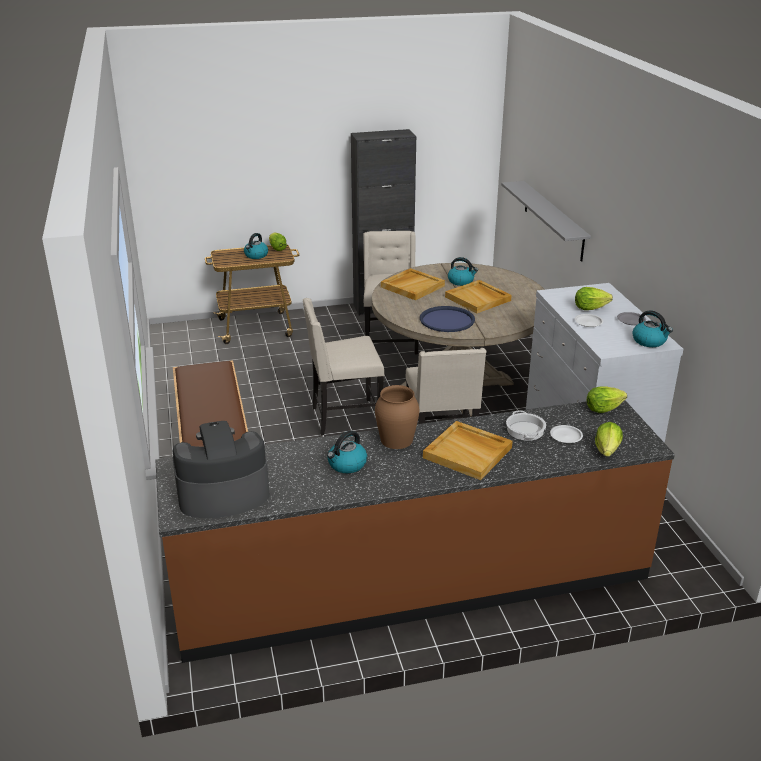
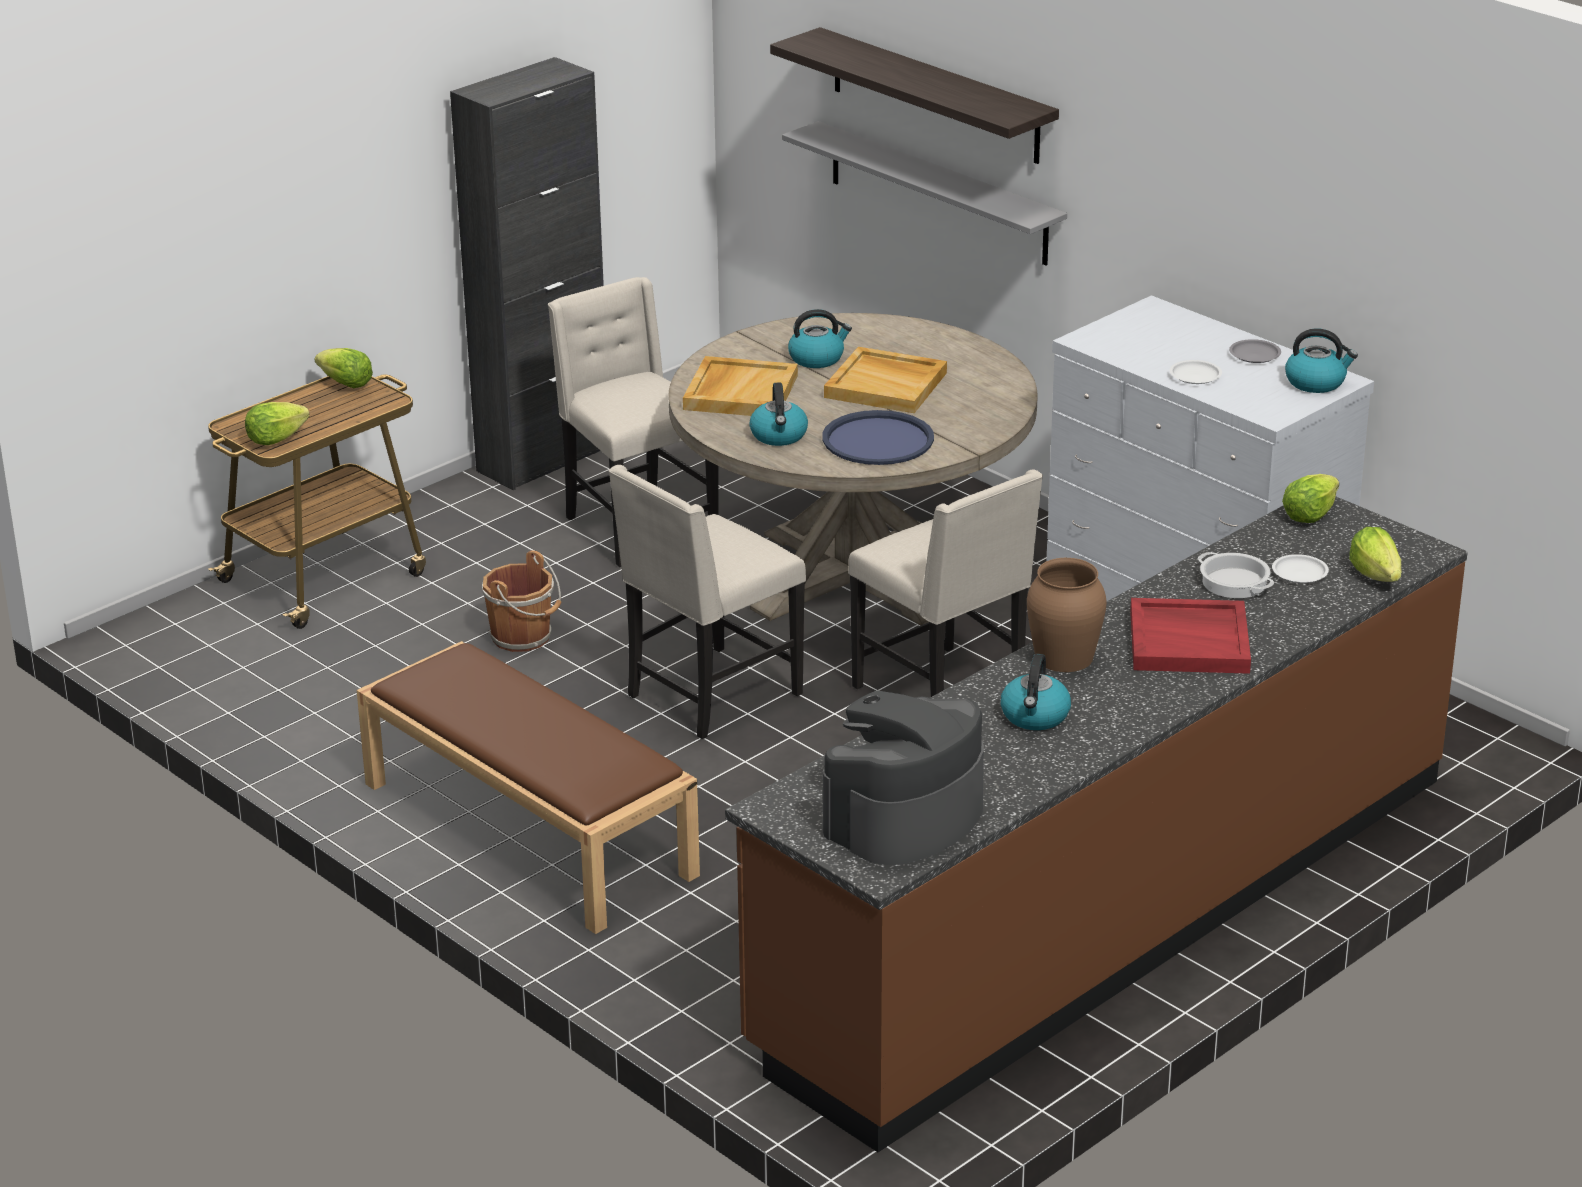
camera: 30 degrees left, 0 degrees up
(256, 255) = (319, 410): kettle -> kettle (779, 436)
(300, 371) = (524, 637): none -> brown bucket
(468, 453) = (1190, 641): beige tray -> red tray
(557, 171) = (935, 96): none -> shelf
(590, 308) = (1171, 350): lettuce -> lettuce (275, 439)

